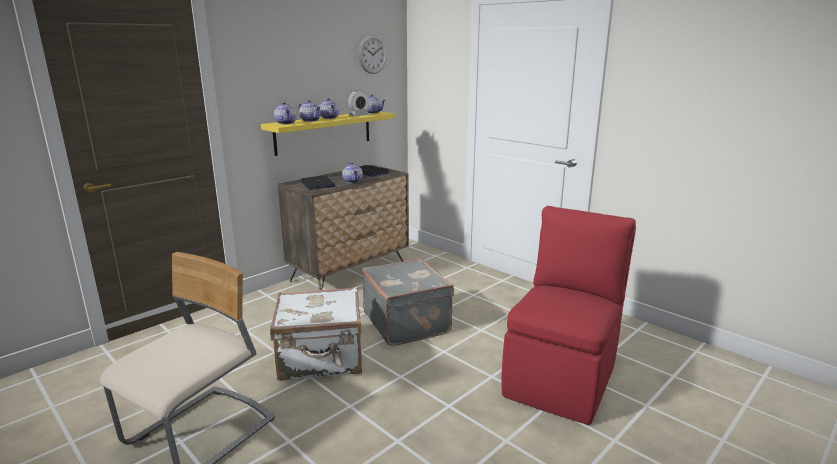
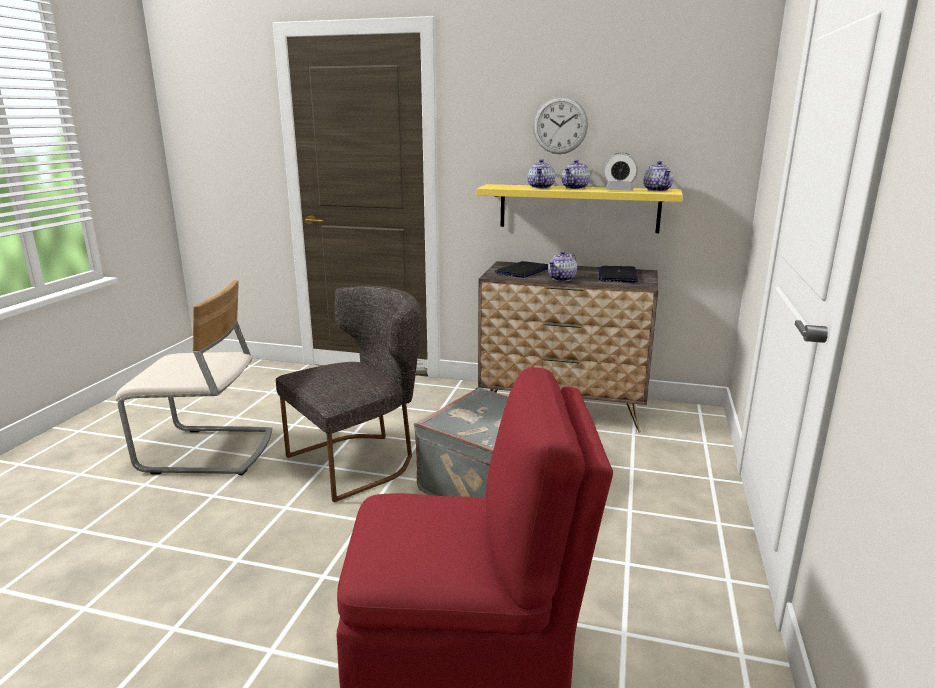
camera: 60 degrees right, 0 degrees up
(286, 123) = (505, 186): teapot -> none
(321, 359) = (360, 460): white suitcase -> grey chair
(372, 54) = (686, 100): wall clock -> wall clock (560, 125)

